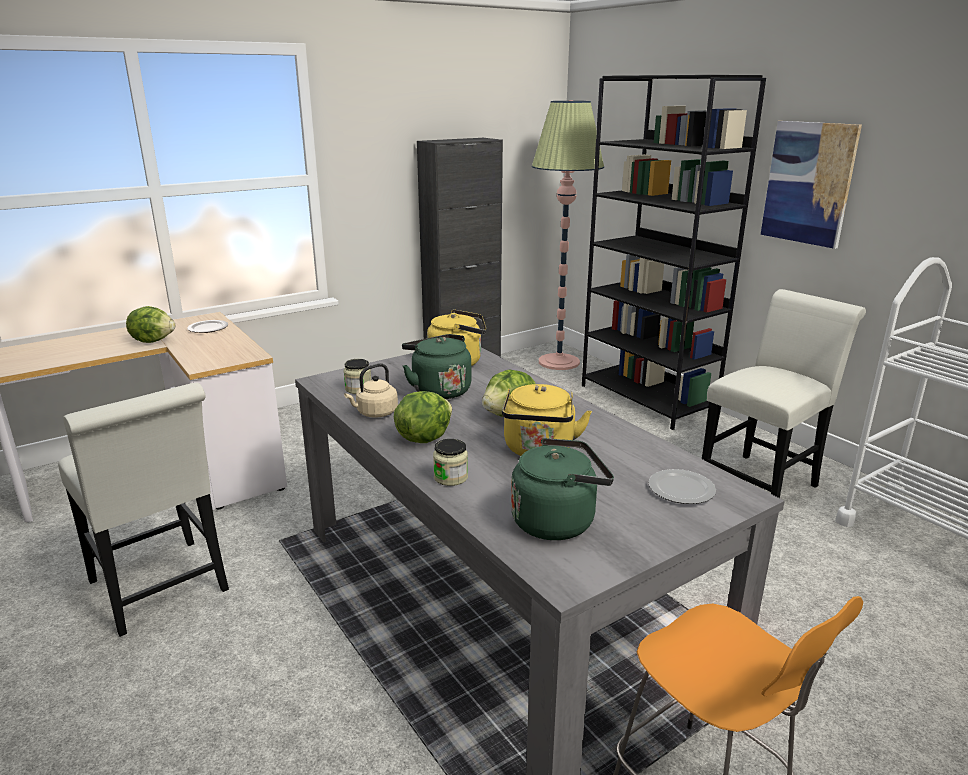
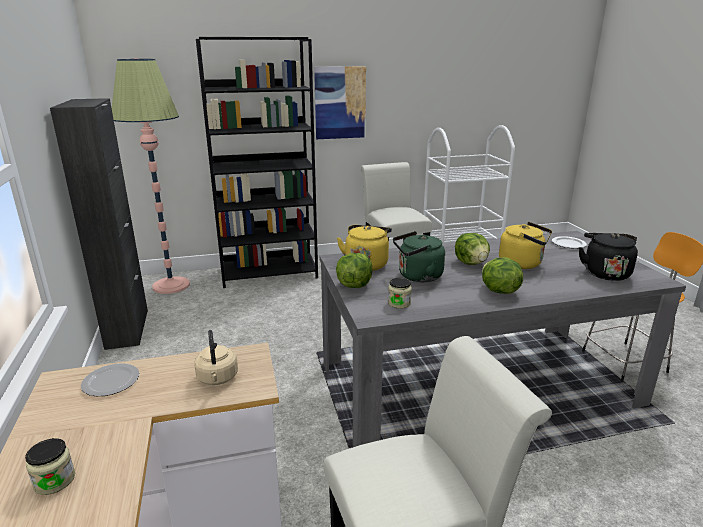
camera: 70 degrees left, 0 degrees up
(153, 340) = (111, 429): lettuce -> lettuce (354, 285)
(375, 413) = (451, 302): beige kettle -> beige kettle (217, 379)
(451, 477) = (557, 290): jar -> jar (54, 480)
(557, 521) = (604, 273): green kettle -> black kettle

